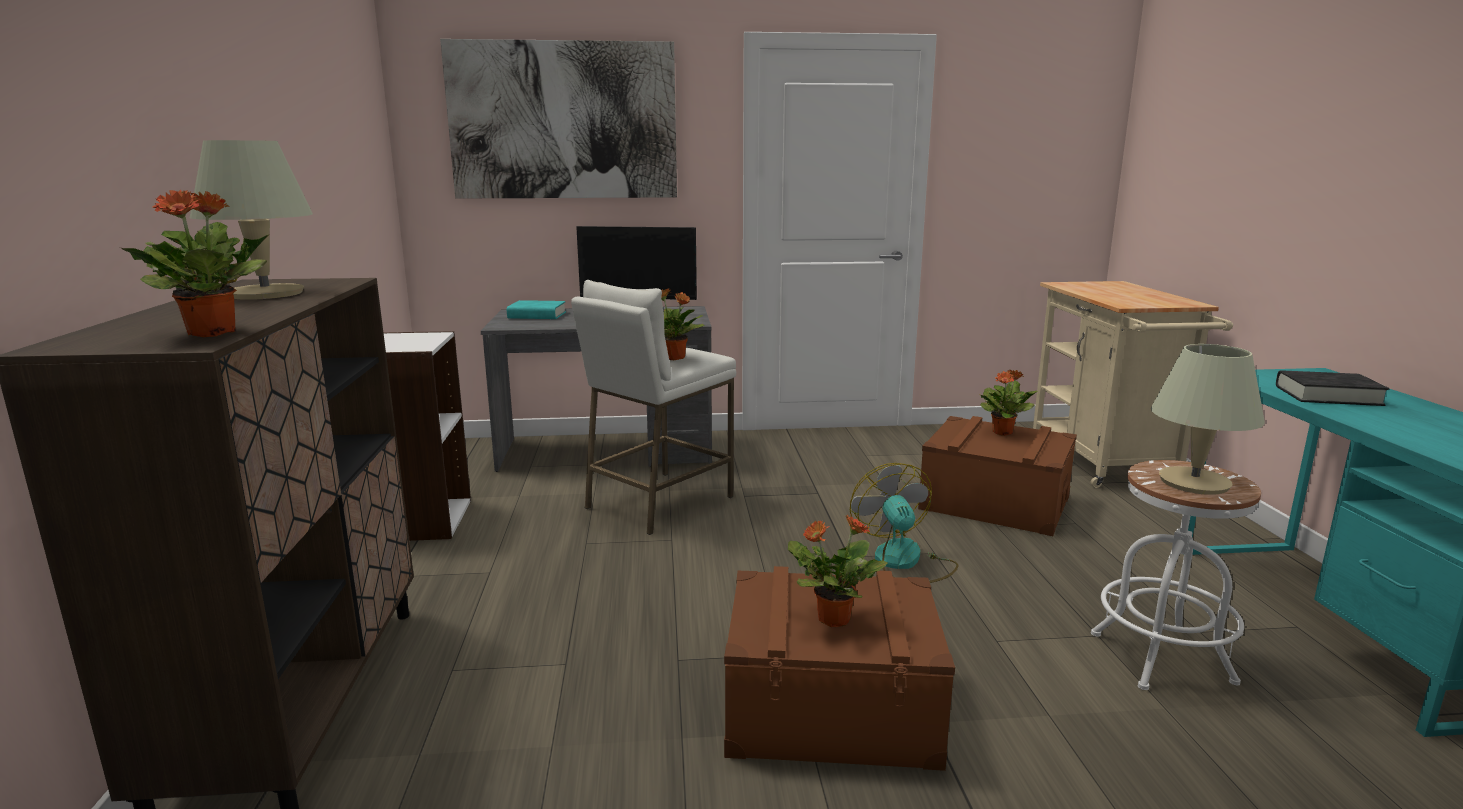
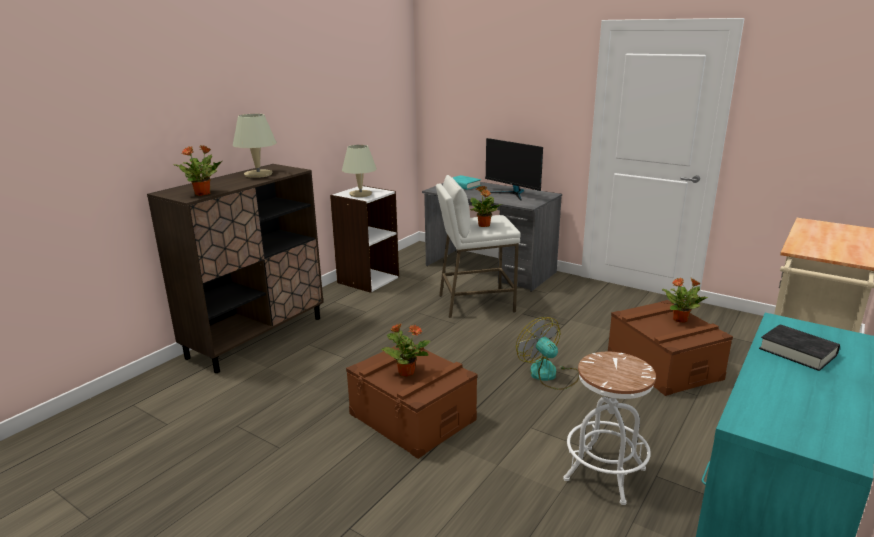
camera: 40 degrees right, 5 degrees up
(563, 121) = (494, 74): picture -> none
(904, 562) = (549, 375): fan -> fan turned 60 degrees counterclockwise
(1194, 483) = (613, 371): beige table lamp -> beige table lamp (360, 194)

